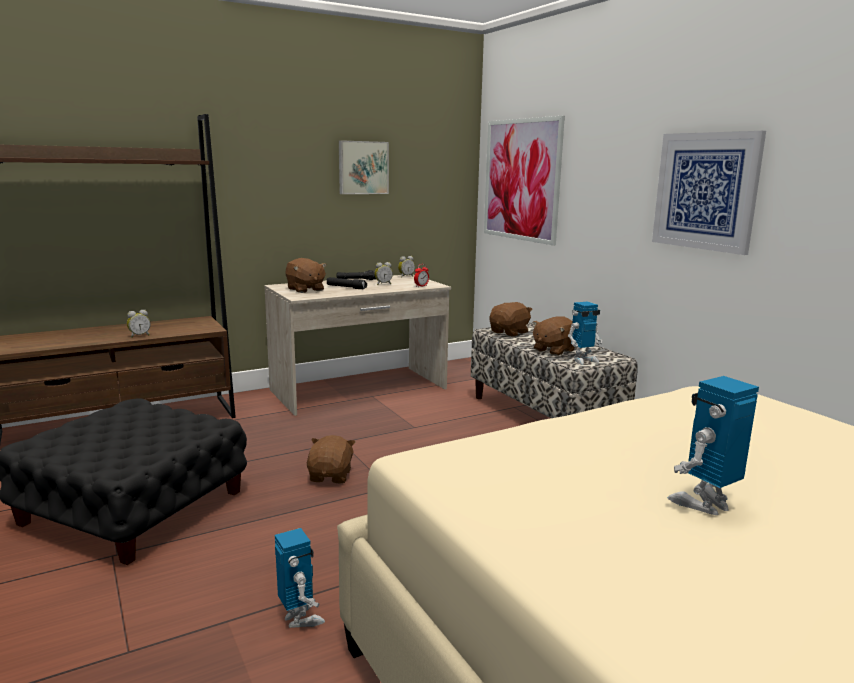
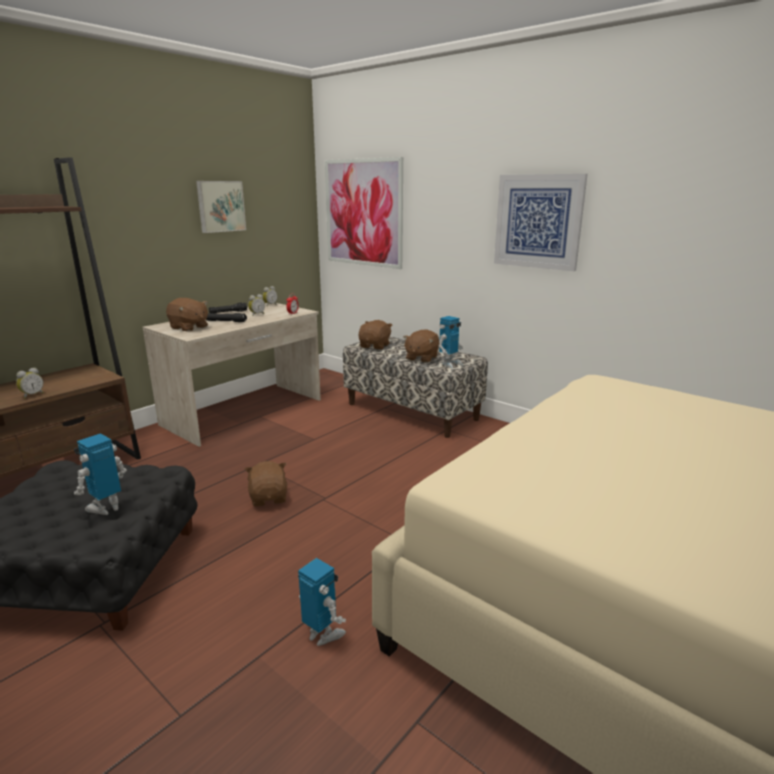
camera: 20 degrees left, 5 degrees up
(704, 504) = (678, 477): toy robot -> toy robot (106, 508)

